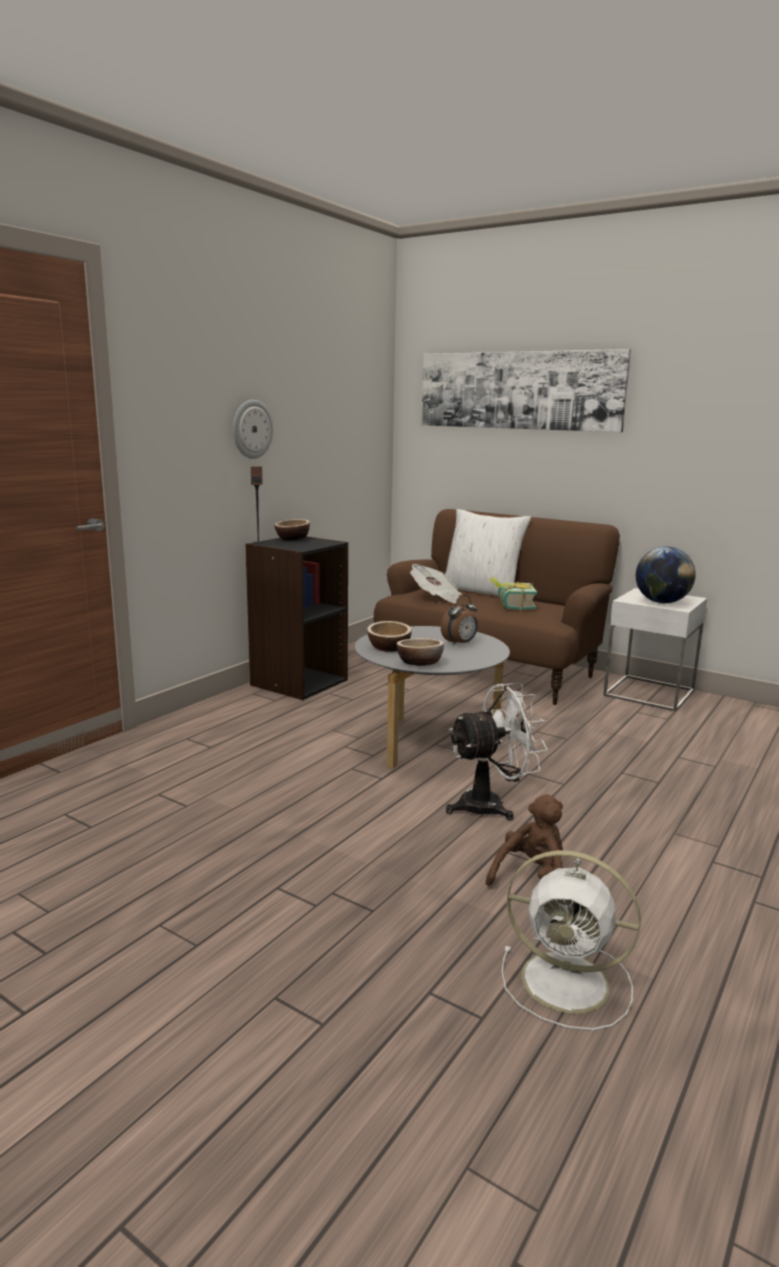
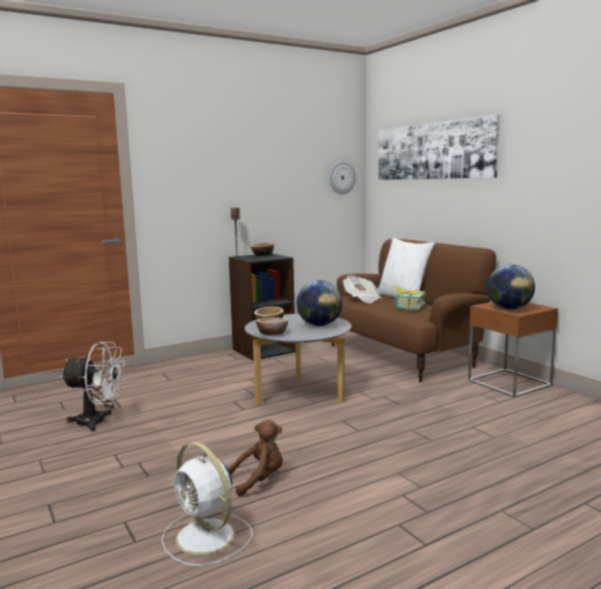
camera: 25 degrees right, 5 degrees down
(251, 429) = (236, 184): wall clock -> wall clock (341, 177)
(460, 643) = (319, 325): alarm clock -> globe
(491, 805) = (292, 434): white fan -> white fan (98, 422)
(649, 693) = (509, 383): white side table -> brown side table

